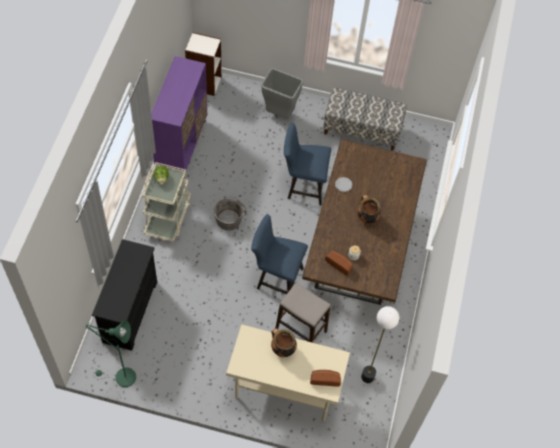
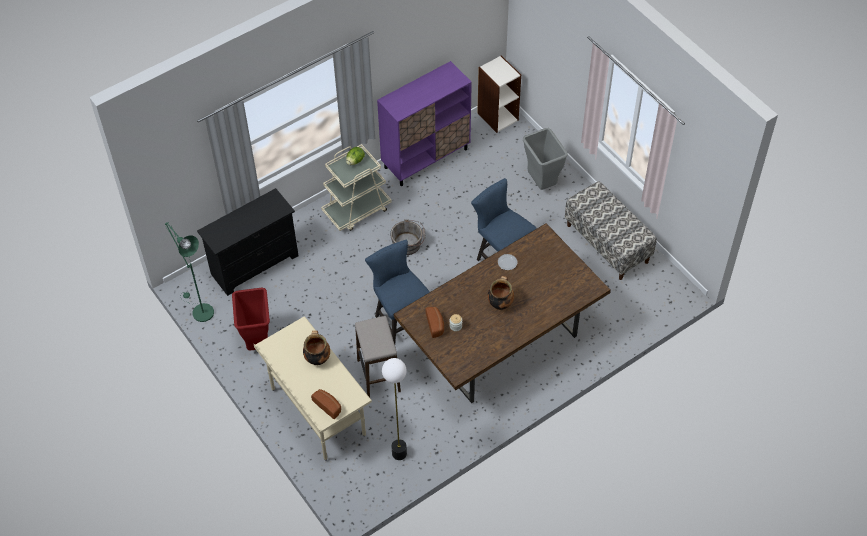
camera: 45 degrees right, 5 degrees down
(189, 369) = (257, 341): none -> red trash can

